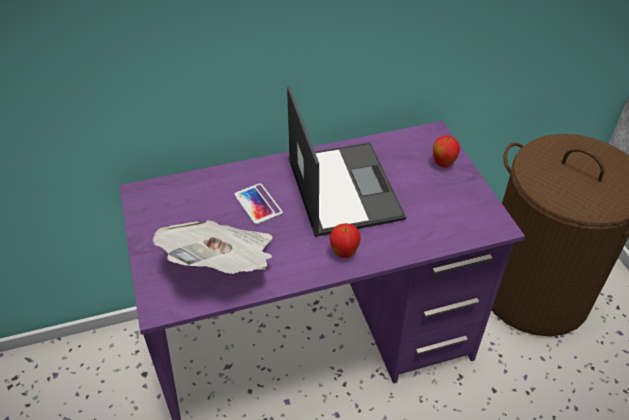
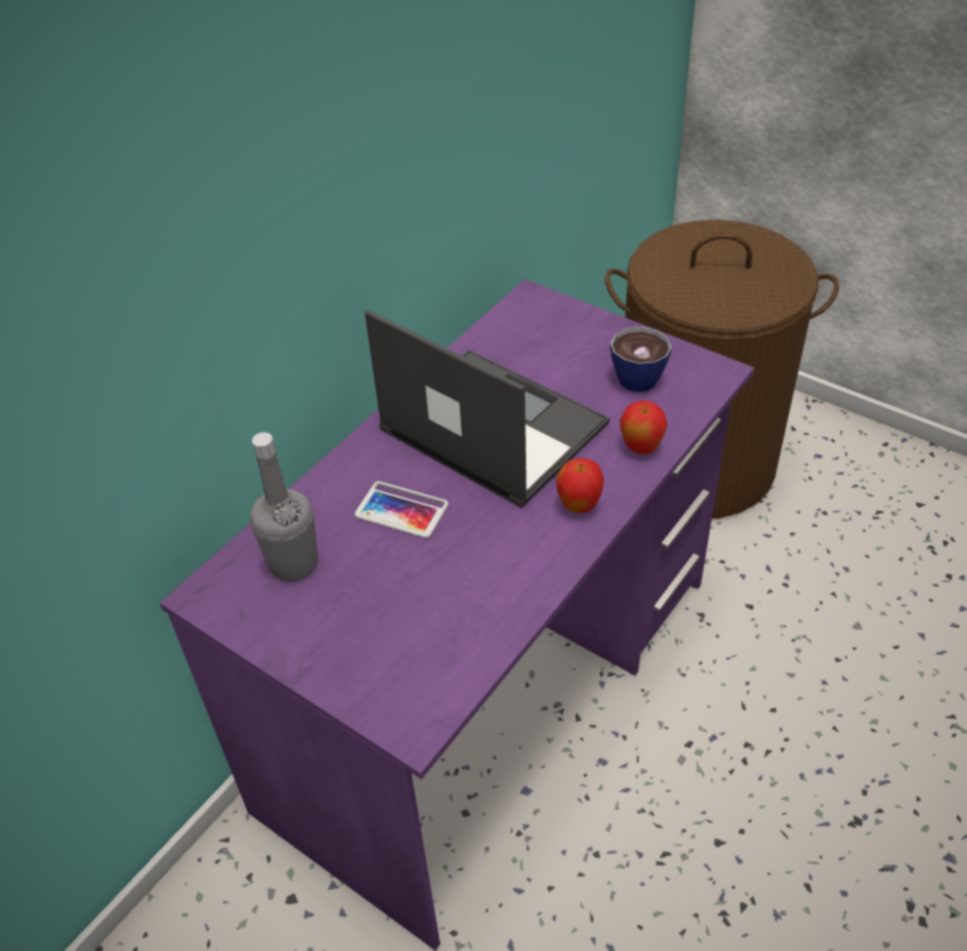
camera: 35 degrees left, 0 degrees up
(187, 200) = (293, 564): none -> grey bottle
(223, 264) = (441, 615): newspaper -> none
(443, 164) = (581, 332): apple -> apple (641, 448)
(452, 203) = (640, 374): none -> cup

